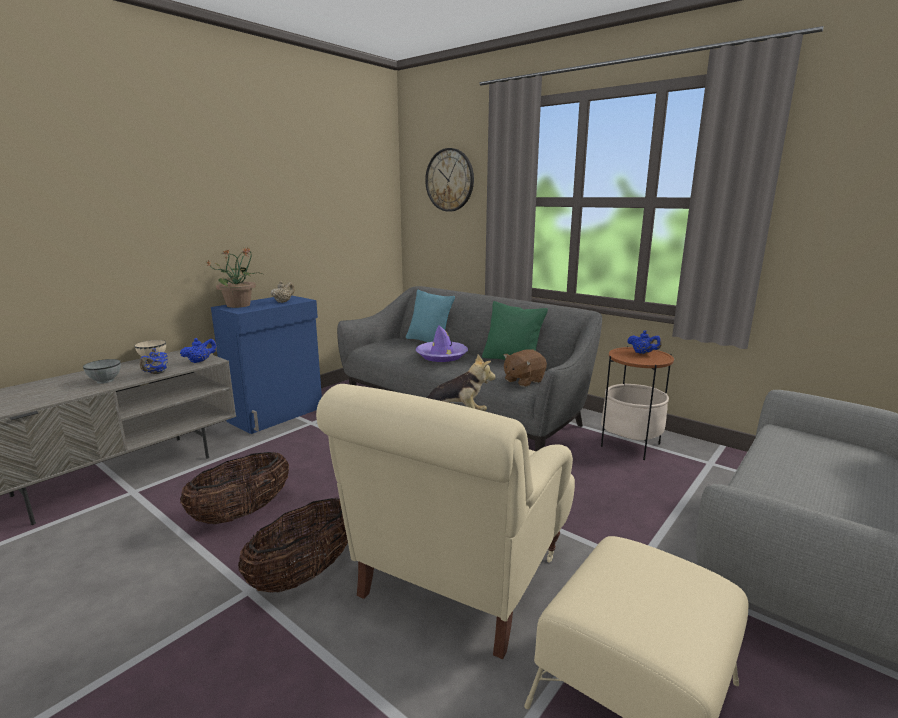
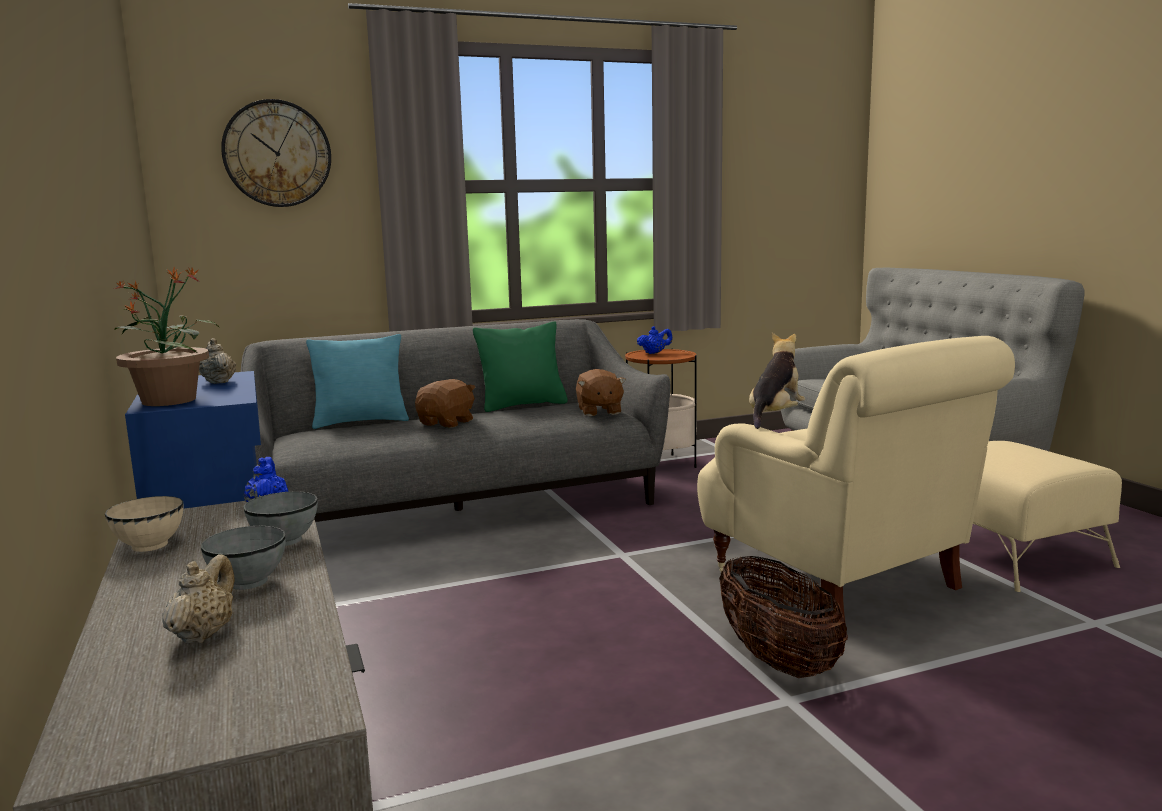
camera: 60 degrees left, 5 degrees down
(50, 389) = (203, 634): none -> beige teapot
(157, 373) = (285, 540): blue teapot -> grey bowl
(242, 513) = (579, 692): basket -> none
(441, 356) = (447, 423): purple hat -> brown plush toy

